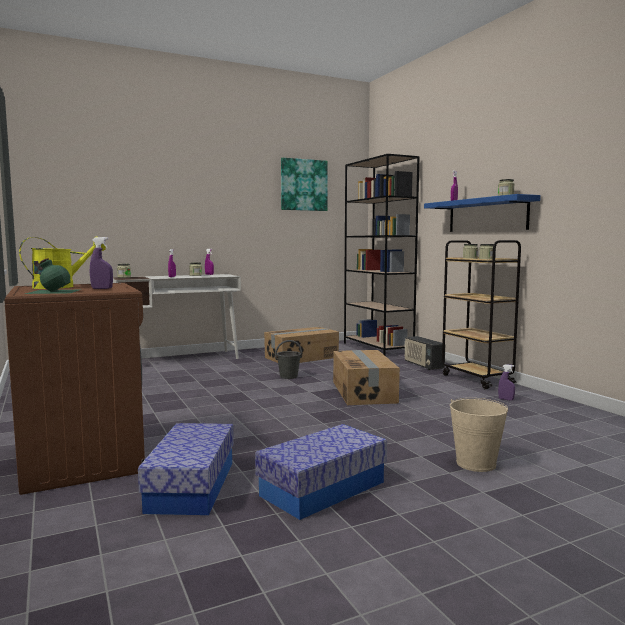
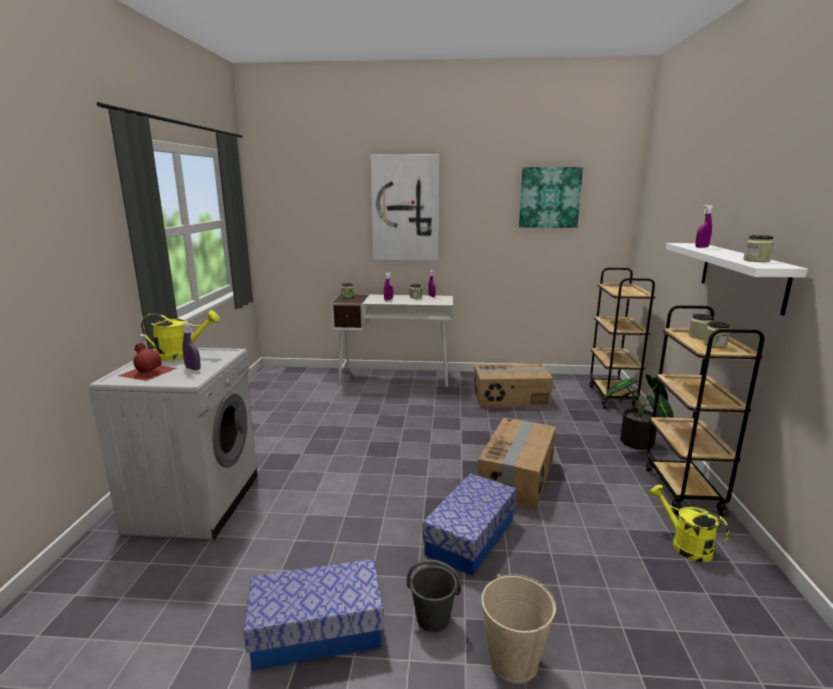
camera: 30 degrees right, 10 degrees up
(53, 291) = (147, 371): green bottle -> red bottle
(85, 458) = (198, 503): brown washing machine -> white washing machine
(178, 189) = (405, 208): none -> picture
(192, 486) = (225, 575): storage box -> storage box (470, 536)
(289, 376) = (466, 428): grey bucket -> grey bucket (433, 618)
(378, 348) = (613, 398): beige bookcase -> brown cart
(423, 366) = (637, 444): radio -> potted plant
(487, 215) = (741, 275): blue shelf -> white shelf
(506, 399) = (684, 545): purple spray bottle -> yellow watering can

